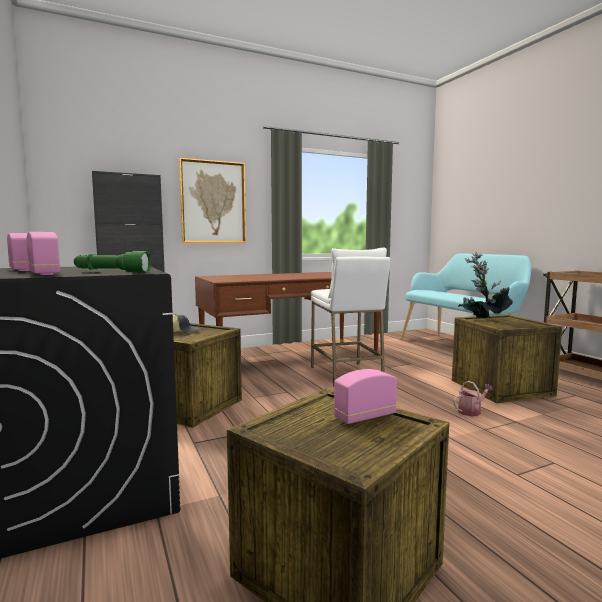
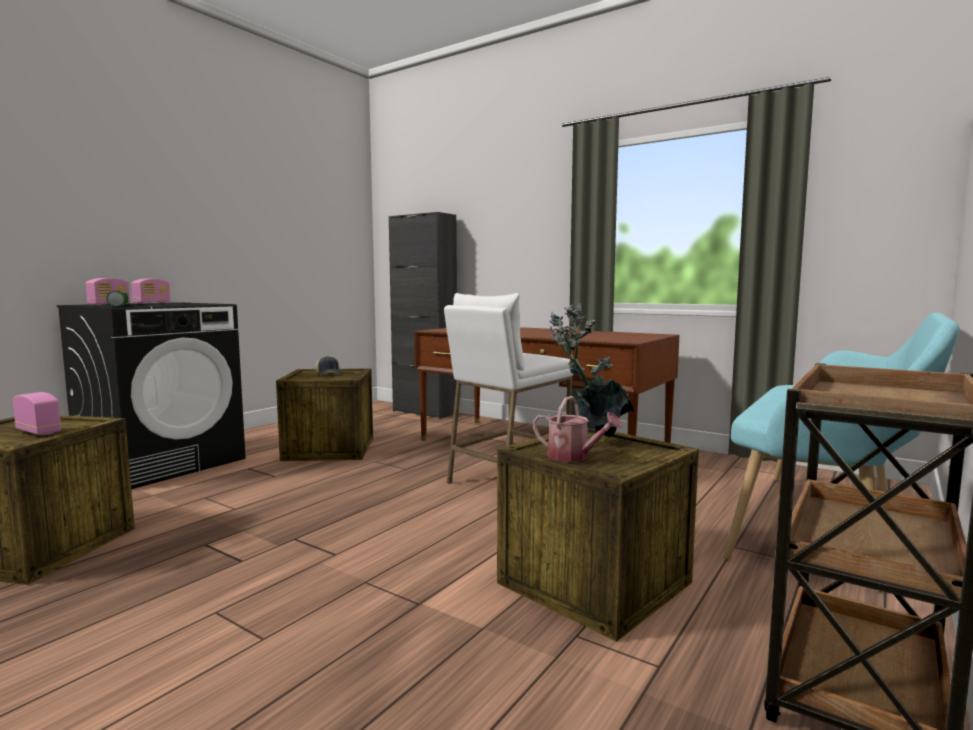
camera: 60 degrees right, 0 degrees up
(213, 202) = (512, 235): picture -> none
(471, 411) = (435, 567): watering can -> watering can (574, 456)

